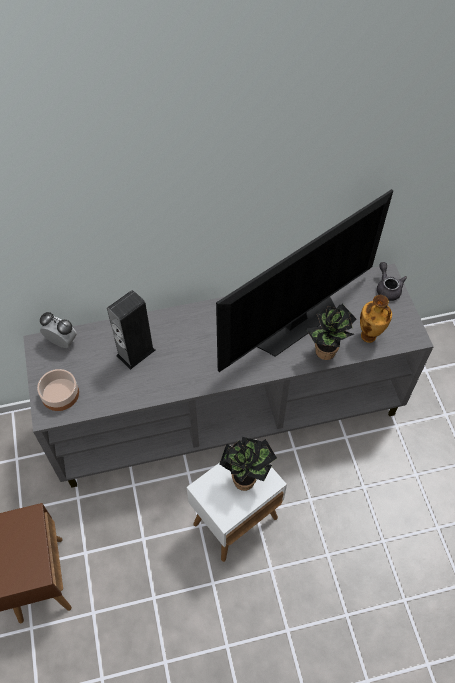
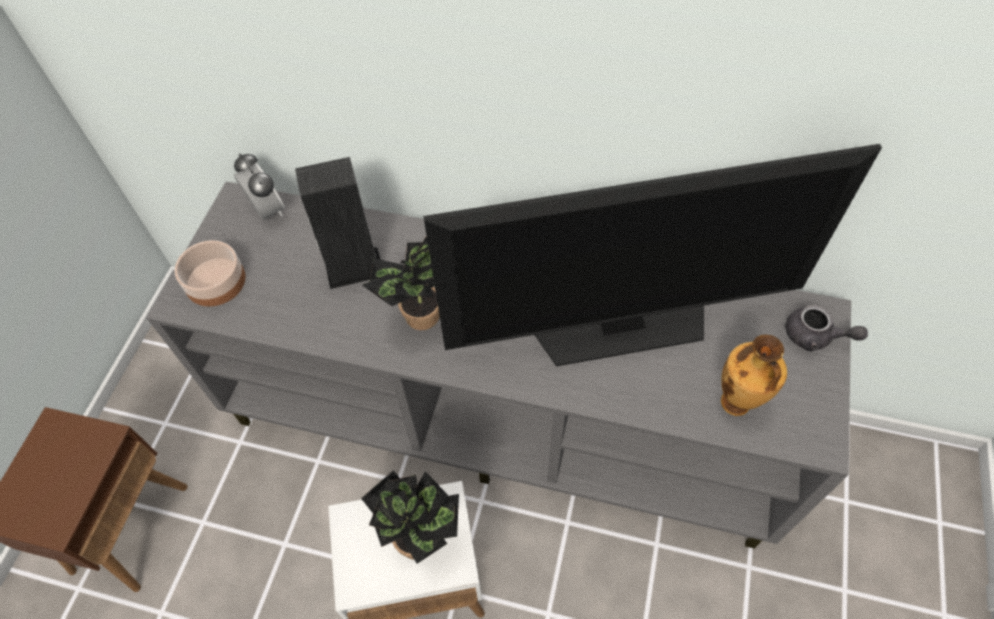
camera: 30 degrees right, 0 degrees up
(326, 354) = (643, 400): potted plant -> potted plant (420, 320)
(387, 288) = (815, 337): grey teapot -> grey teapot turned 105 degrees clockwise

